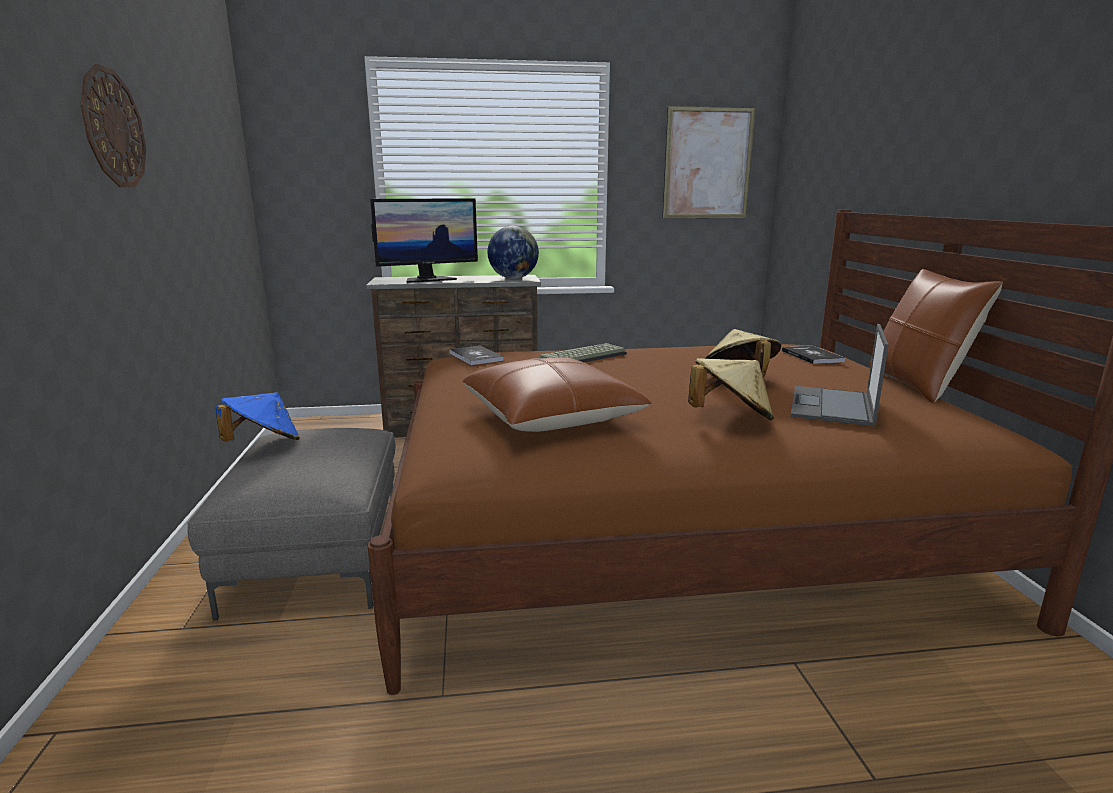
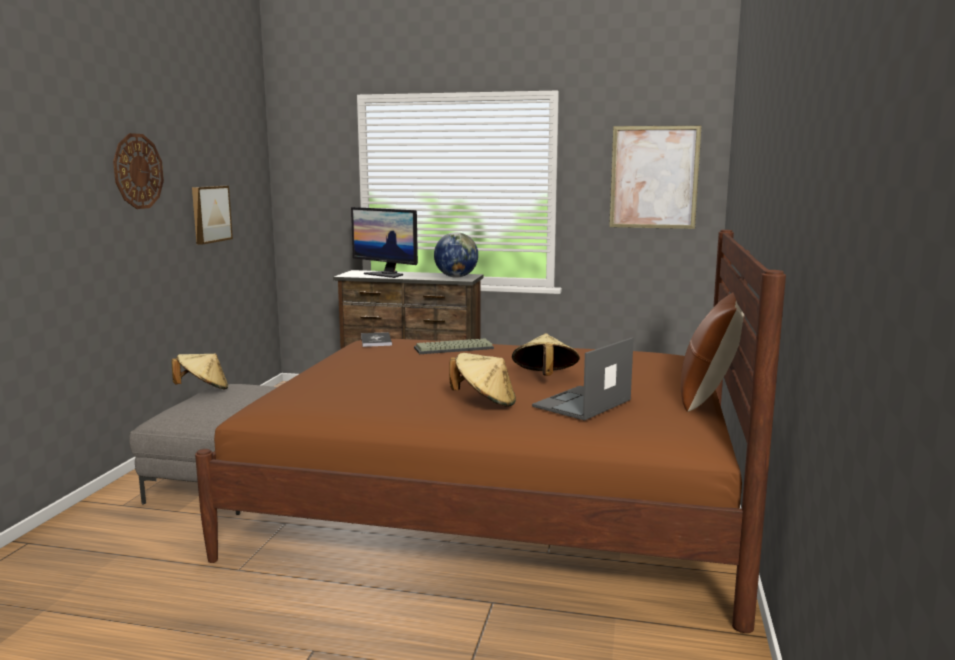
camera: 20 degrees right, 5 degrees down
(199, 204) = (210, 214): none -> picture
(264, 443) = (203, 389): blue hat -> beige hat
(428, 279) = (386, 274): monitor -> monitor turned 45 degrees clockwise
(551, 416) = (360, 387): brown pillow -> none
(812, 356) = (655, 365): book -> none

